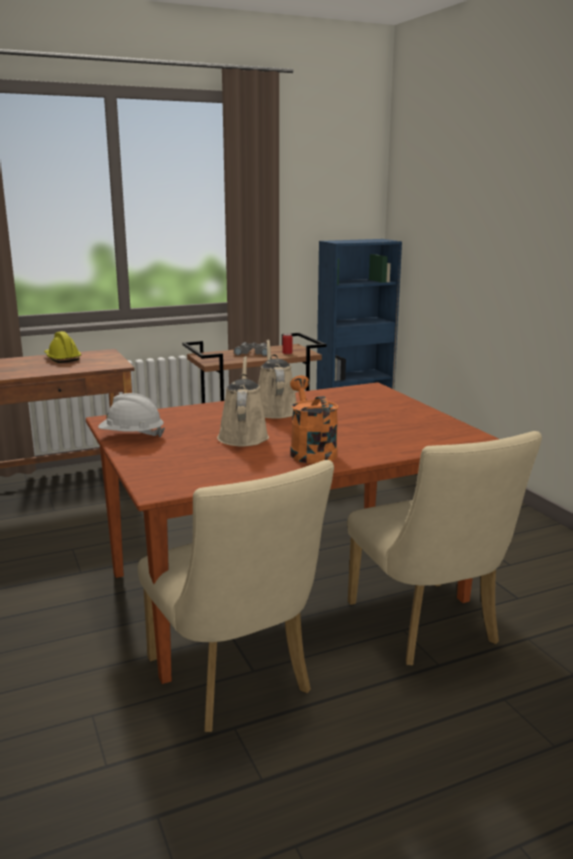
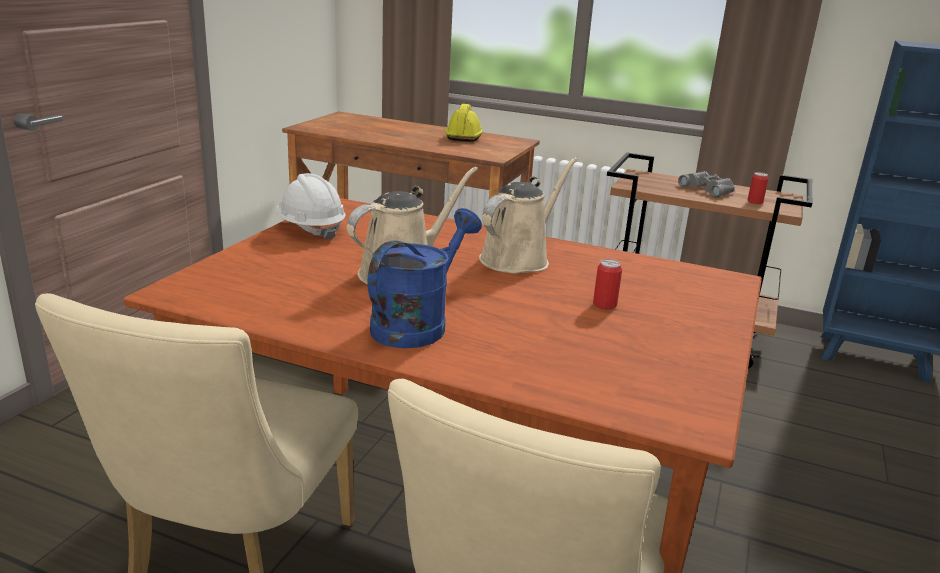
camera: 45 degrees right, 5 degrees up
(310, 451) = (417, 324): orange watering can -> blue watering can
(356, 414) = (604, 304): none -> can

